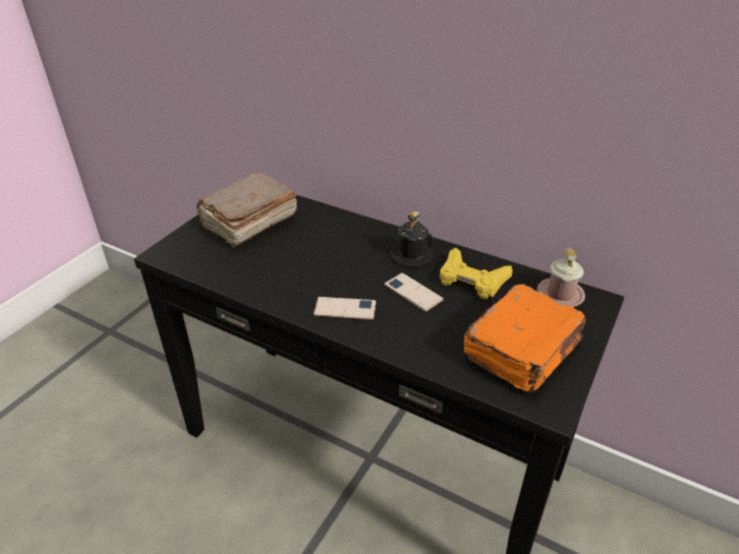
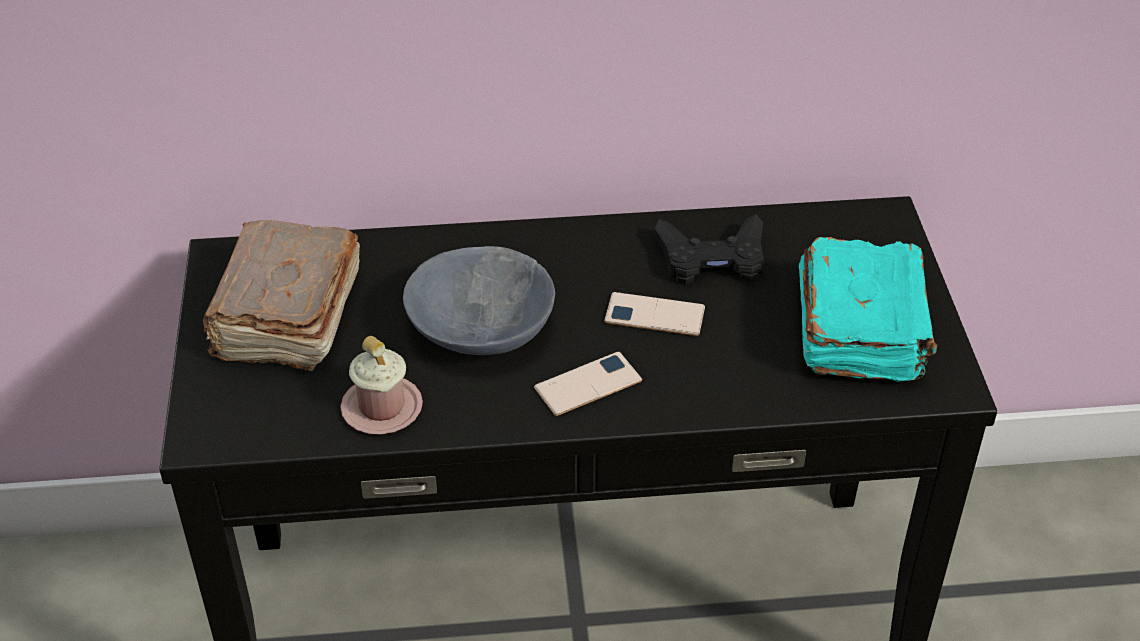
camera: 35 degrees left, 5 degrees up
(322, 262) = (479, 330): none -> grey bowl
(411, 255) = (596, 258): black mug -> none
(472, 279) = (712, 258): yellow game controller -> black game controller
(523, 351) = (861, 330): orange book -> turquoise book
(560, 294) = (837, 229): pink mug -> pink mug (382, 408)

